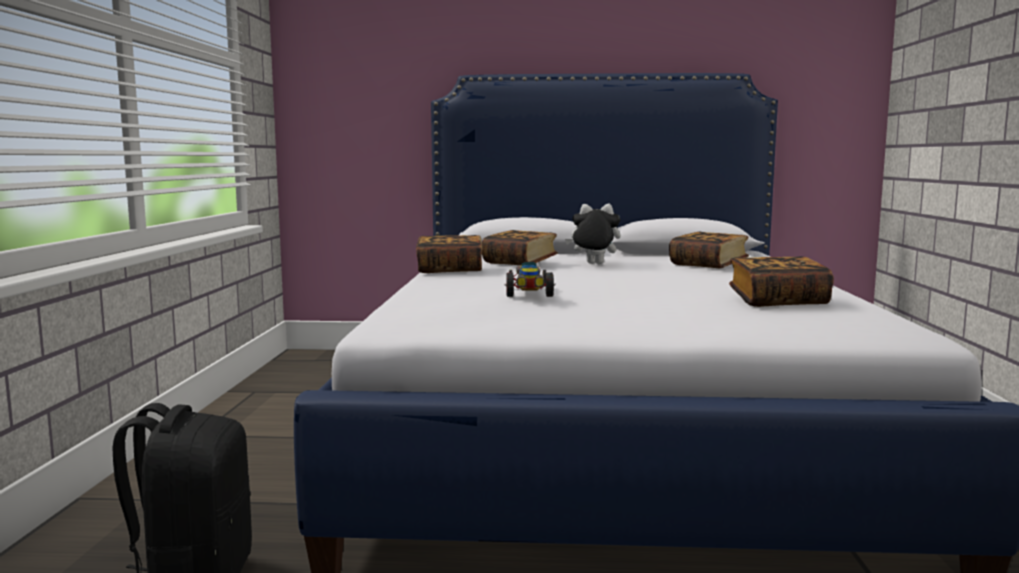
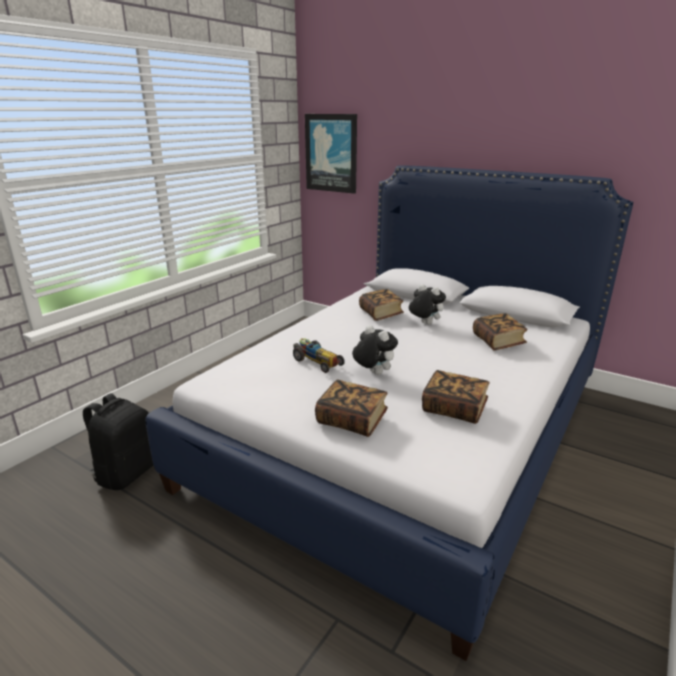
camera: 30 degrees right, 15 degrees up
(336, 68) = (331, 153): none -> picture
(450, 270) = (328, 316): book -> book (352, 420)
(528, 292) = (316, 361): toy car -> toy car turned 105 degrees clockwise
(621, 295) = (373, 373): none -> plush toy

